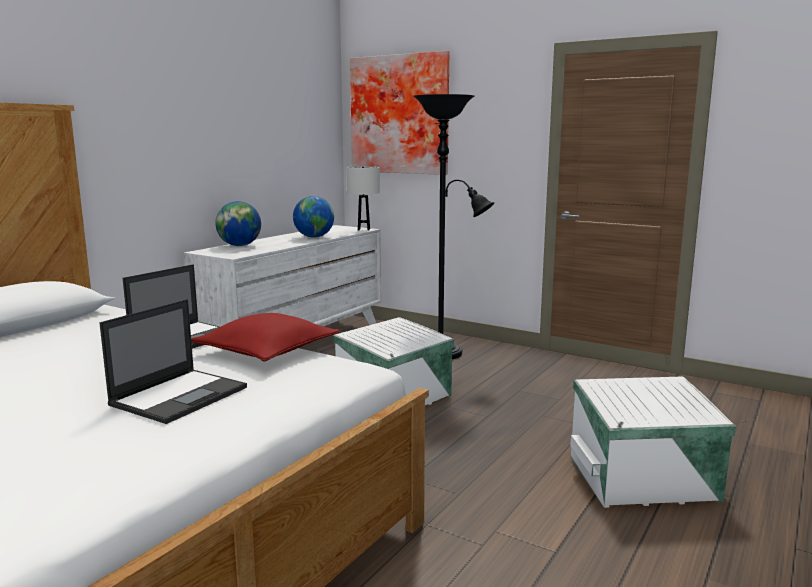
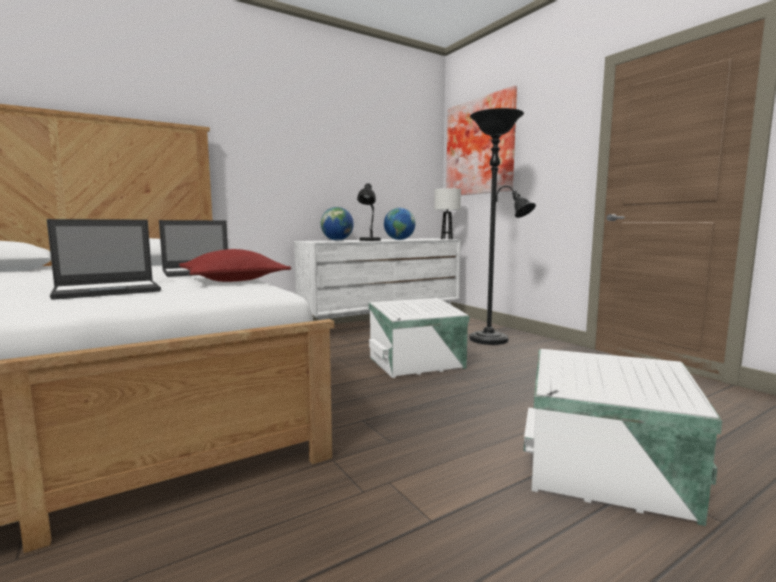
camera: 25 degrees right, 5 degrees down
(284, 244) = (369, 240): none -> black table lamp

